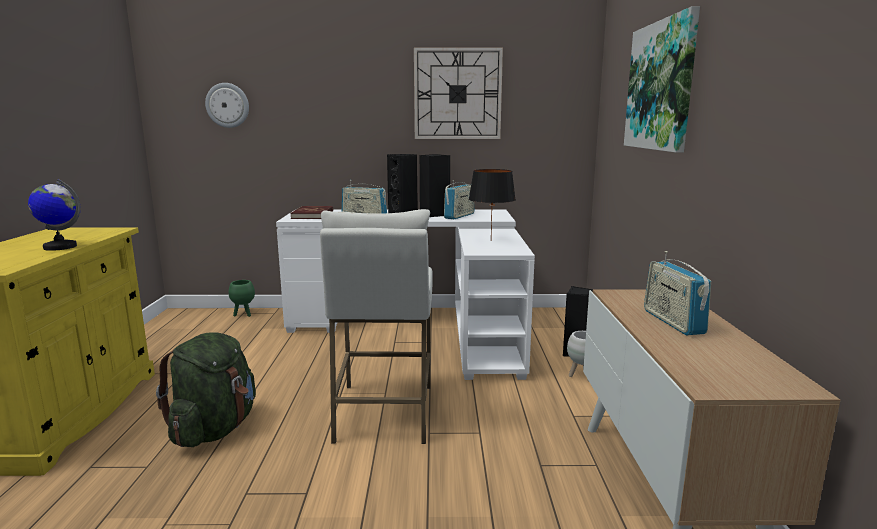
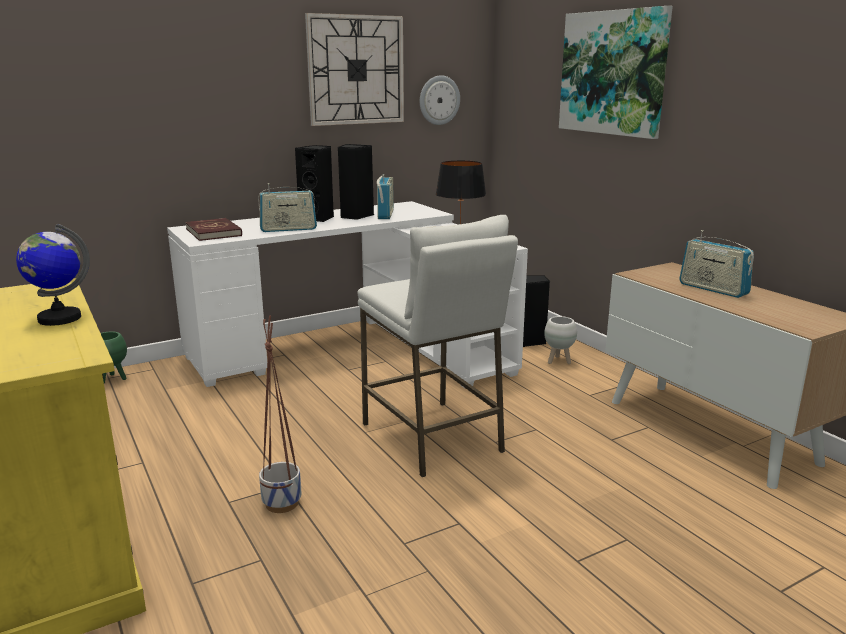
camera: 30 degrees left, 5 degrees up
(215, 429) = (281, 503): green backpack -> planter
(227, 105) = (56, 88): wall clock -> wall clock (439, 100)

